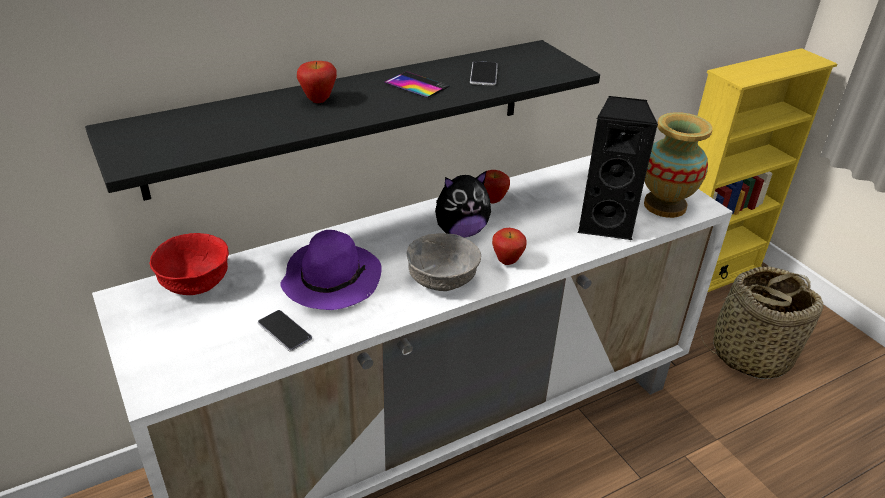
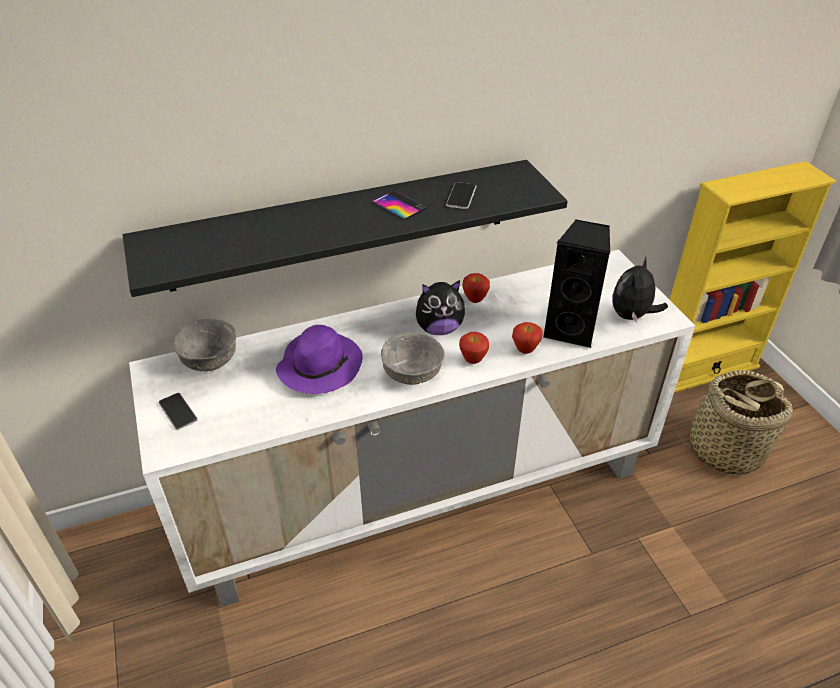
camera: 10 degrees right, 5 degrees up
(196, 283) = (211, 360): red bowl -> grey bowl
(284, 331) = (273, 409): phone -> phone (178, 412)
(318, 100) = (312, 218): apple -> apple (525, 350)
(665, 206) = (632, 316): vase -> plush toy

